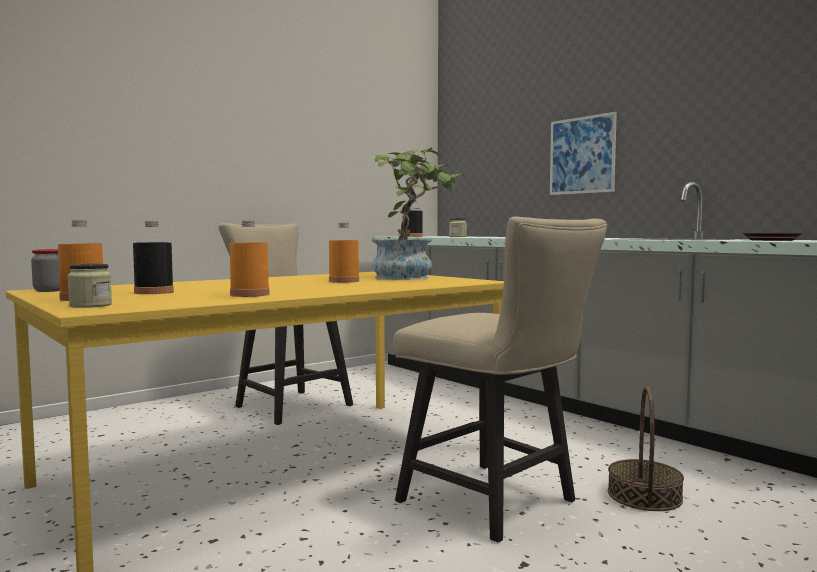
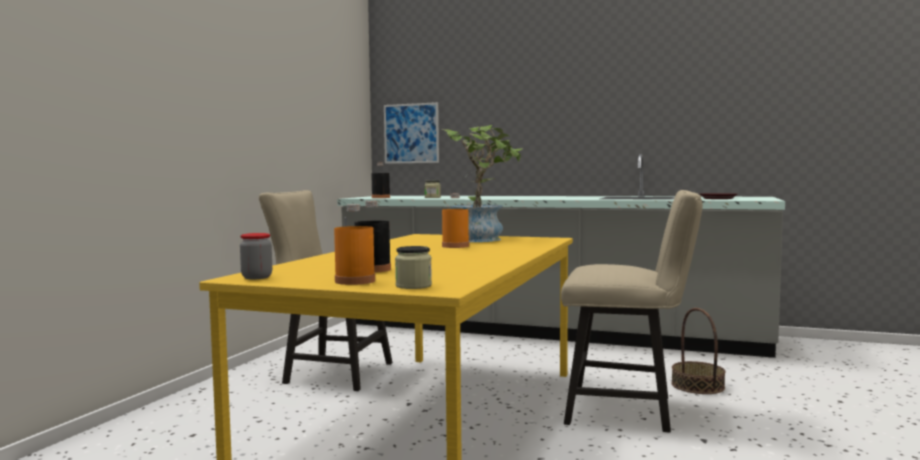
camera: 30 degrees left, 0 degrees up
(249, 294) = (469, 264): orange bottle -> none
(582, 155) = (532, 127): picture -> picture (411, 133)

